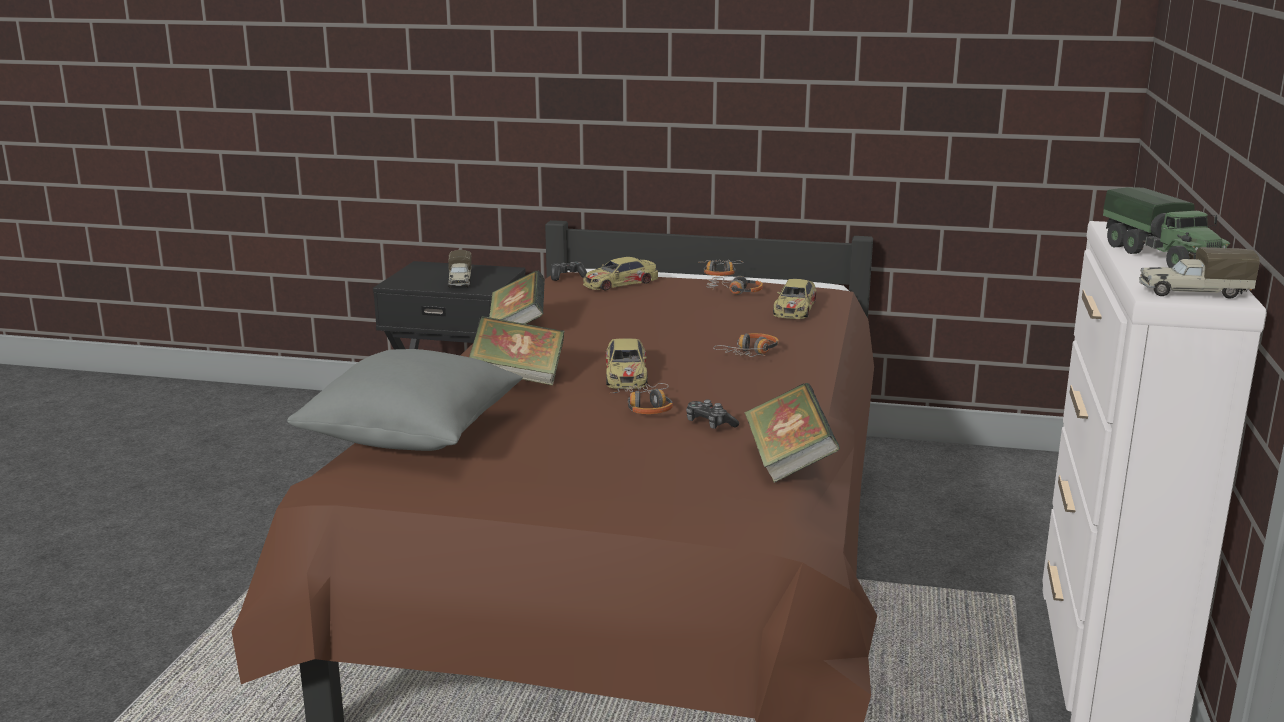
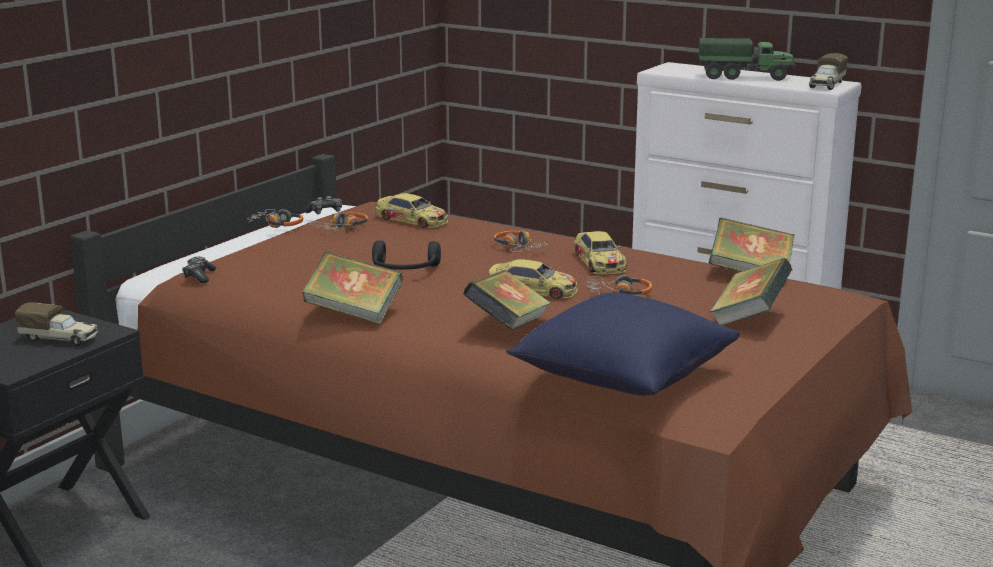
camera: 70 degrees left, 0 degrees up
(413, 434) = (622, 377): grey pillow -> blue pillow
(619, 472) = (749, 318): none -> book
(620, 283) = (253, 260): toy car -> toy car (599, 261)
(639, 325) = (404, 270): none -> black headphones
(709, 424) = (668, 281): game controller -> game controller (325, 213)

